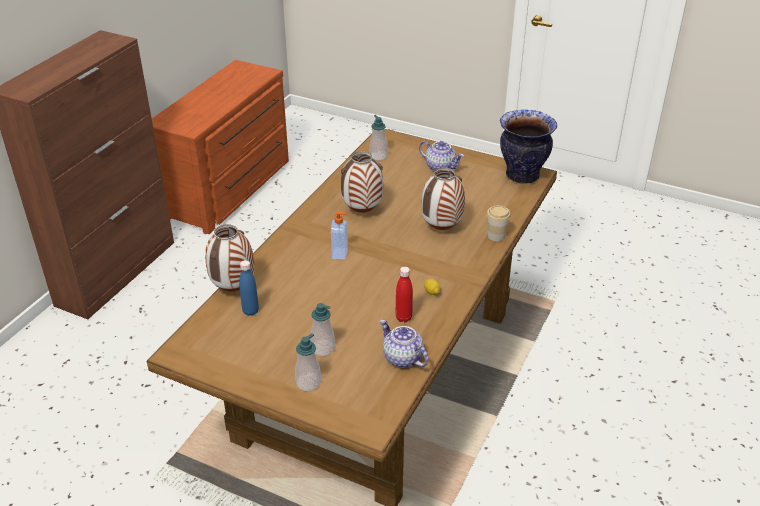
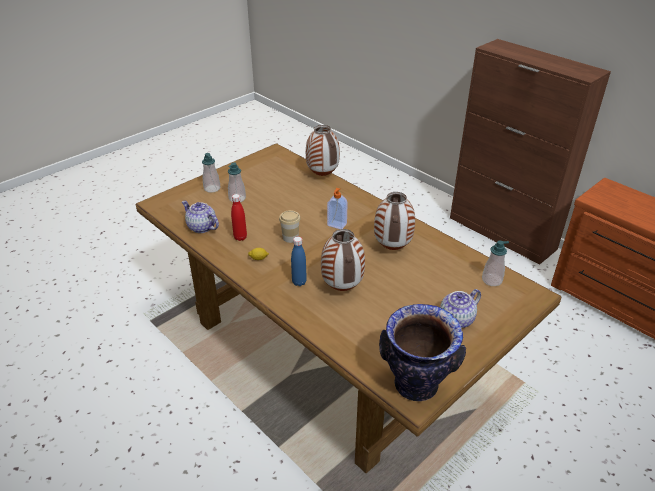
camera: 110 degrees right, 0 degrees up
(250, 311) = (294, 178): blue bottle -> blue bottle (299, 282)
(402, 358) = (201, 227): teapot -> teapot turned 120 degrees counterclockwise
(496, 236) = (311, 321): cup -> cup (290, 237)

